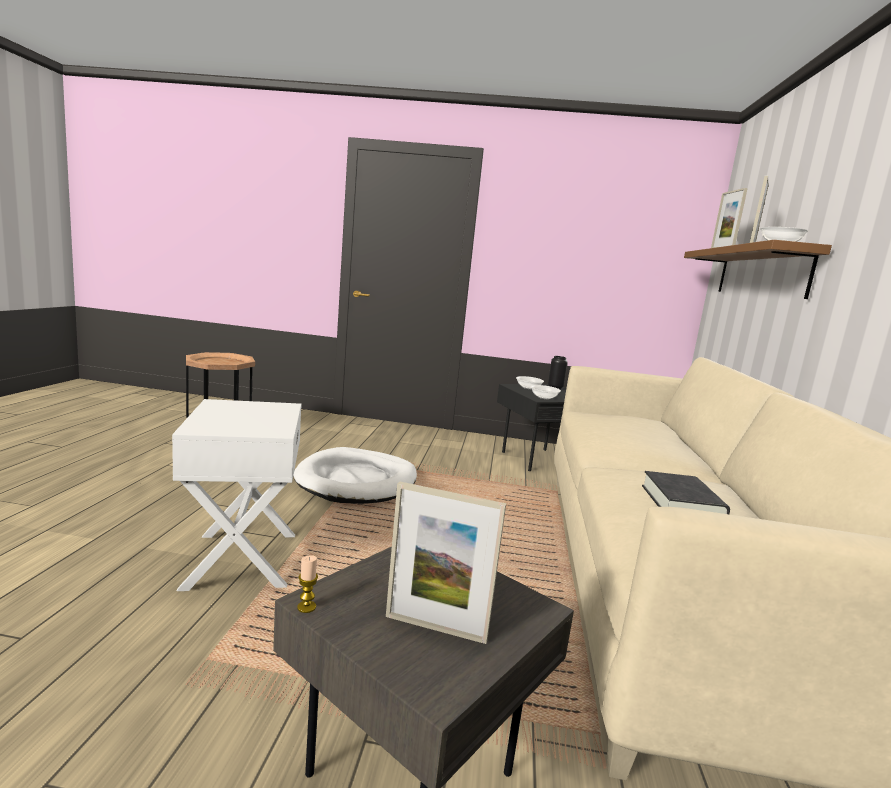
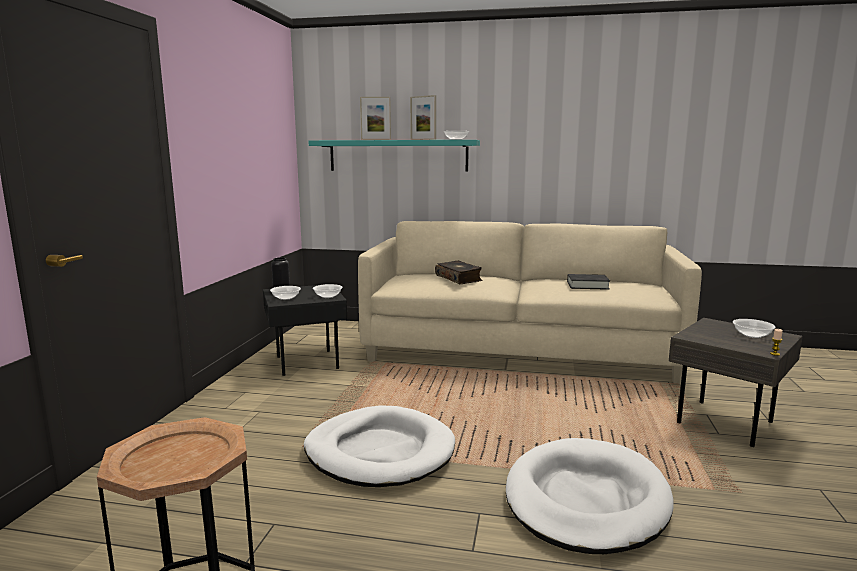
camera: 85 degrees left, 0 degrees up
(240, 560) = (586, 500): white side table -> white dog bed
(435, 628) = (752, 335): picture frame -> bowl
(630, 429) = (459, 278): none -> book
(760, 273) = (398, 156): brown shelf -> turquoise shelf

